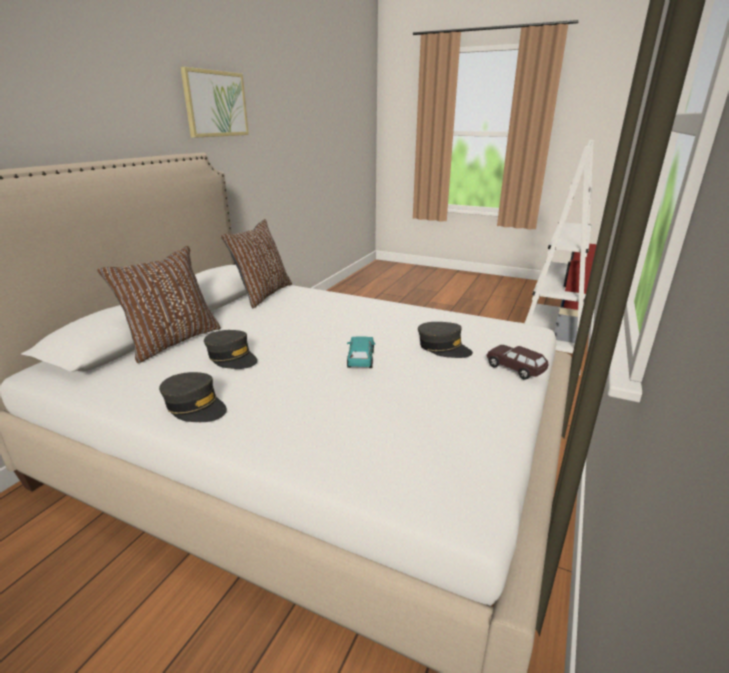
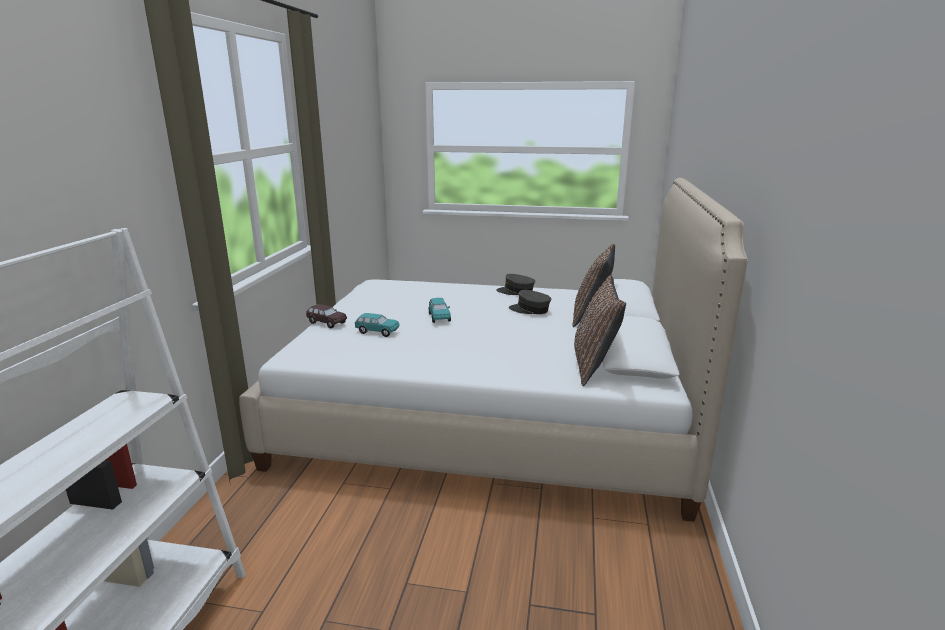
camera: 165 degrees right, 5 degrees down
(215, 104) = (791, 155): picture -> none
(443, 348) = (377, 331): grey cap -> turquoise toy car

